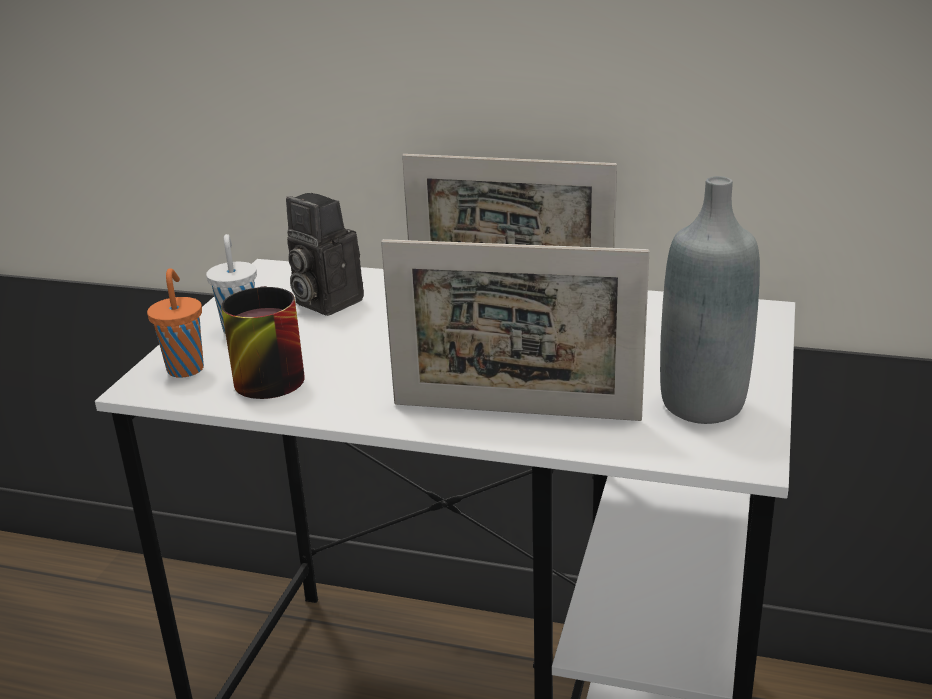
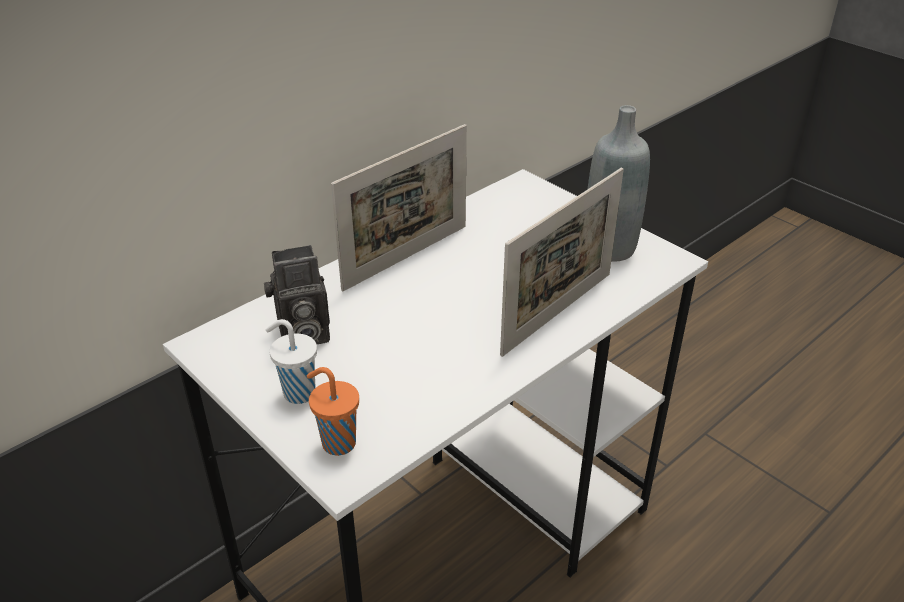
camera: 60 degrees left, 10 degrees up
(263, 375) = (394, 404): mug -> none

